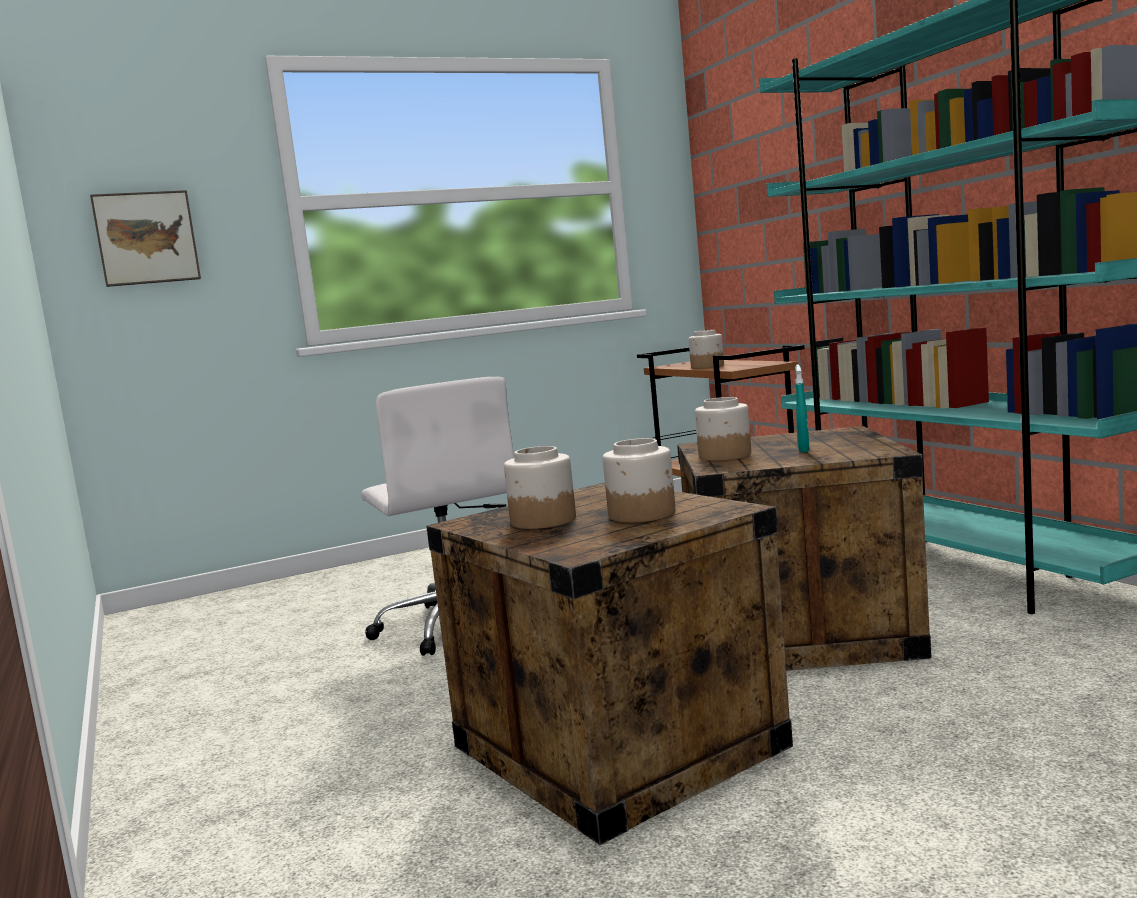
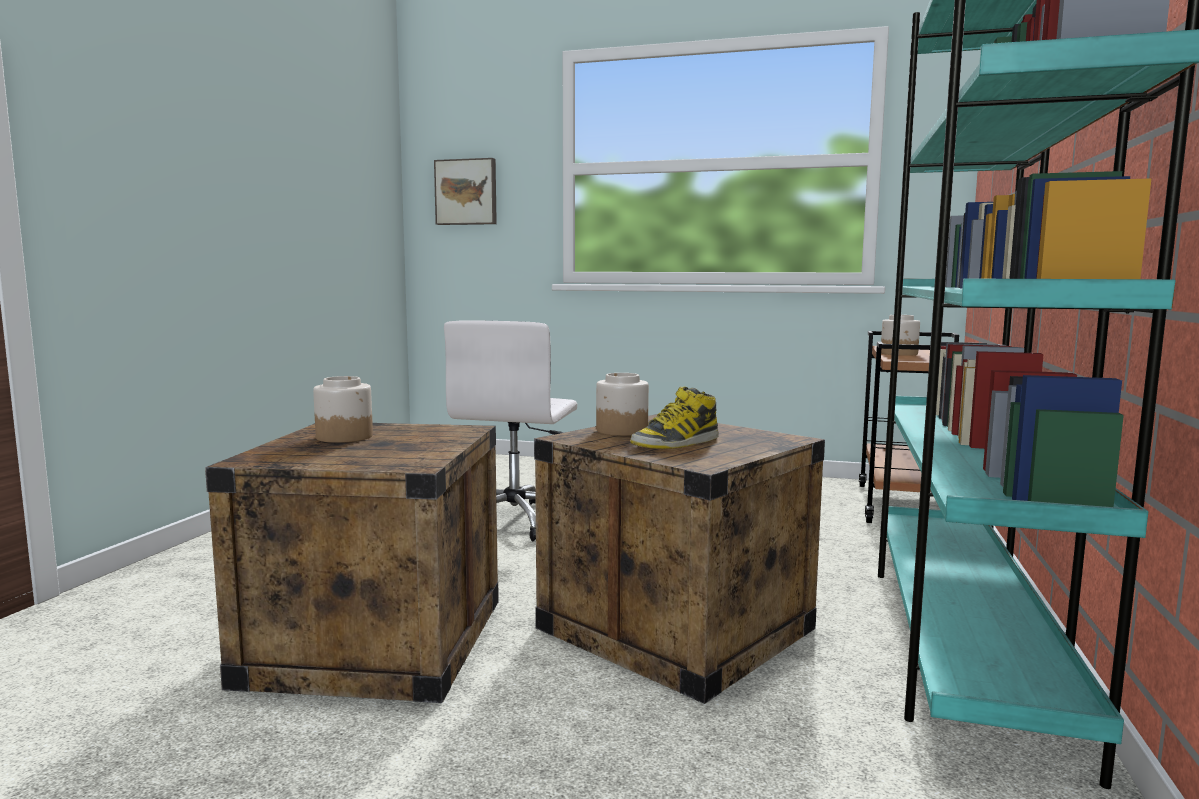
camera: 40 degrees right, 0 degrees up
(642, 514) = (380, 451): jar -> none
(803, 450) = (676, 443): turquoise spray bottle -> boot

